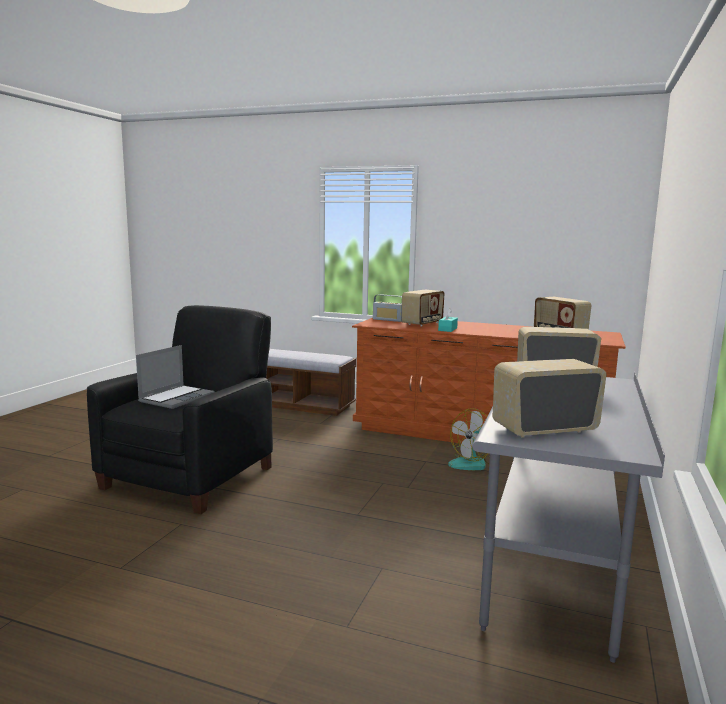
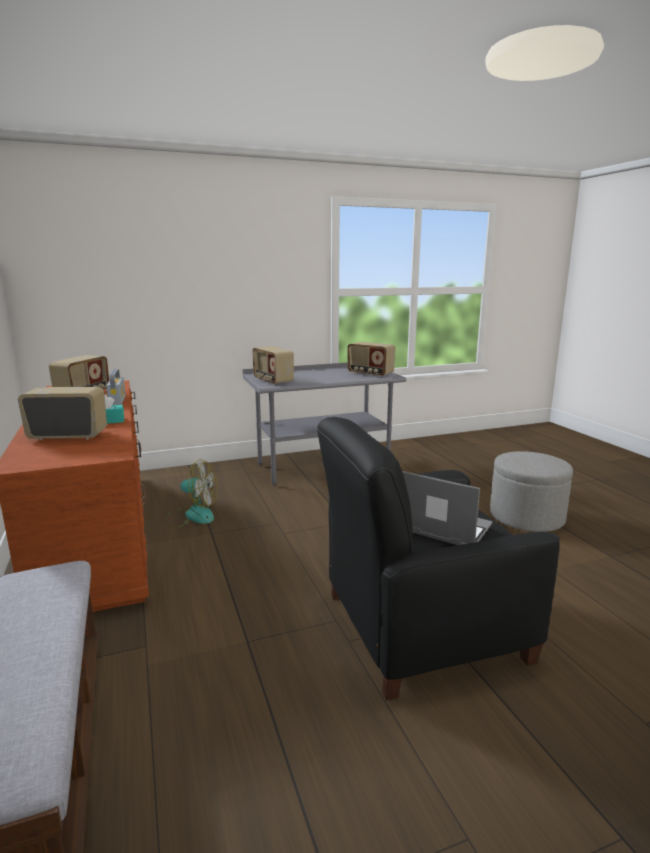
camera: 130 degrees left, 5 degrees up
(158, 637) = (526, 517): none -> grey ottoman
(177, 398) = (443, 528): laptop -> laptop turned 45 degrees clockwise
(388, 320) = (49, 456): radio -> radio (117, 401)

